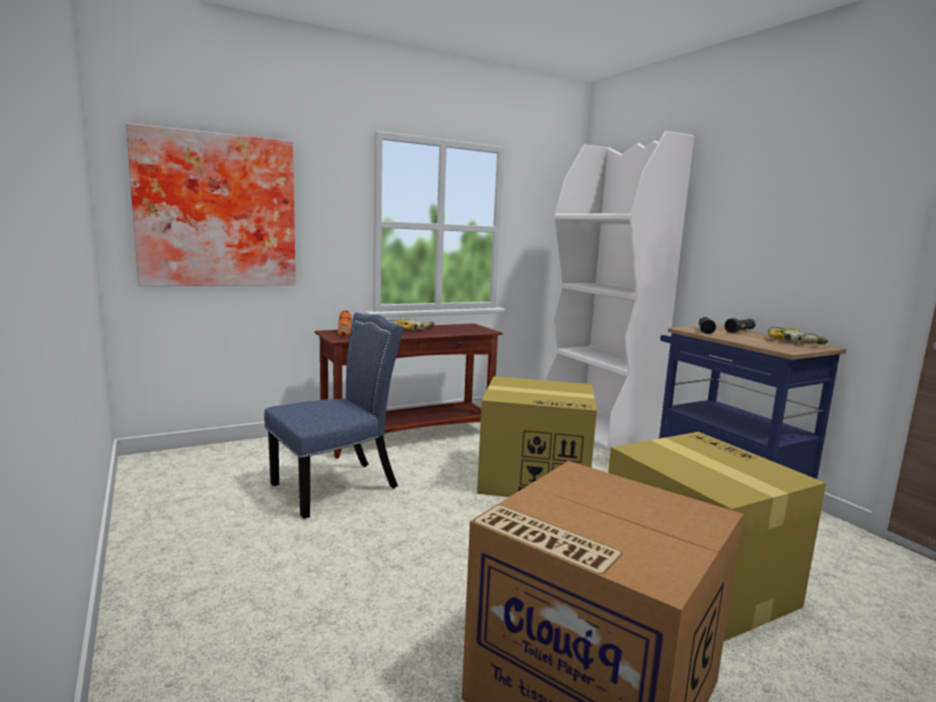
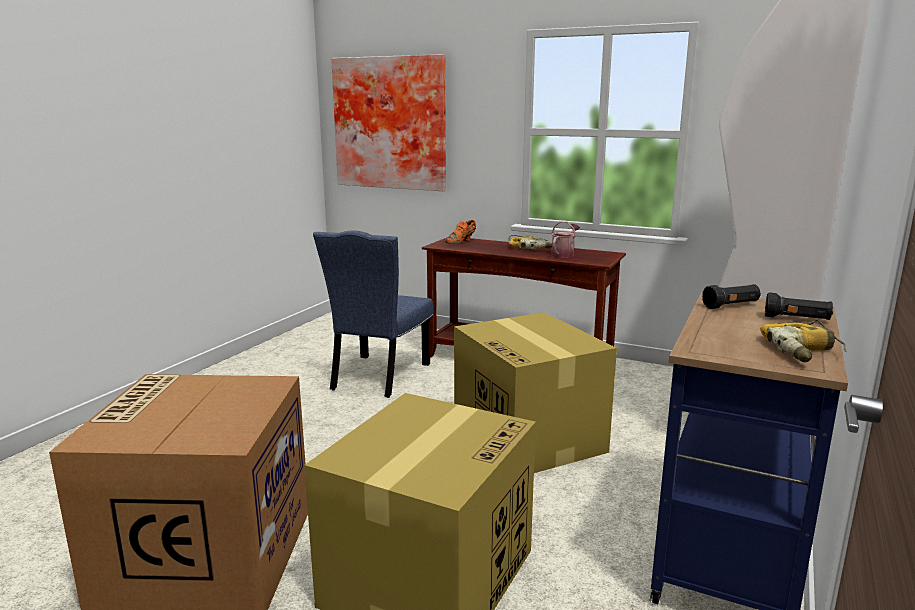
camera: 55 degrees right, 5 degrees up
(333, 488) = (379, 375): blue chair -> blue chair turned 90 degrees clockwise
(449, 329) = (564, 254): none -> watering can

